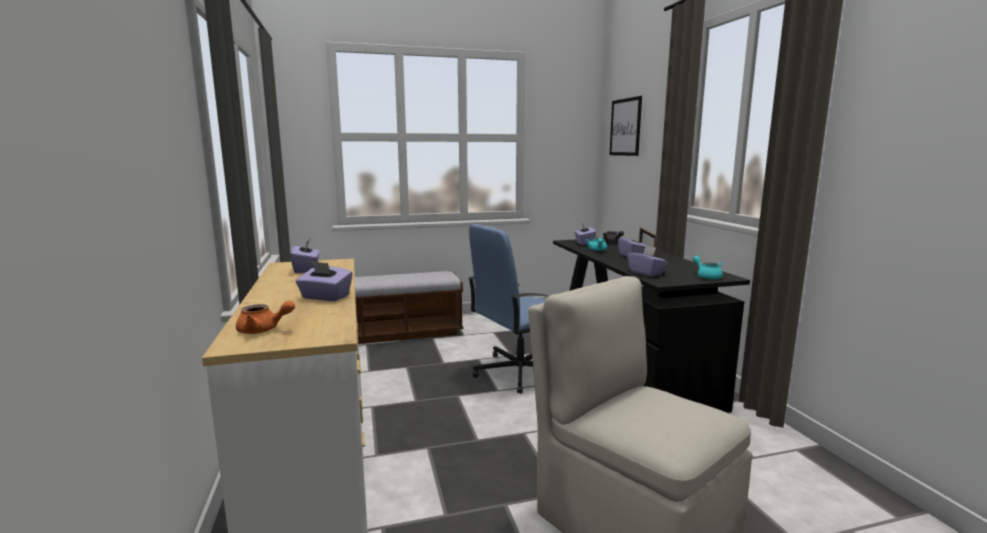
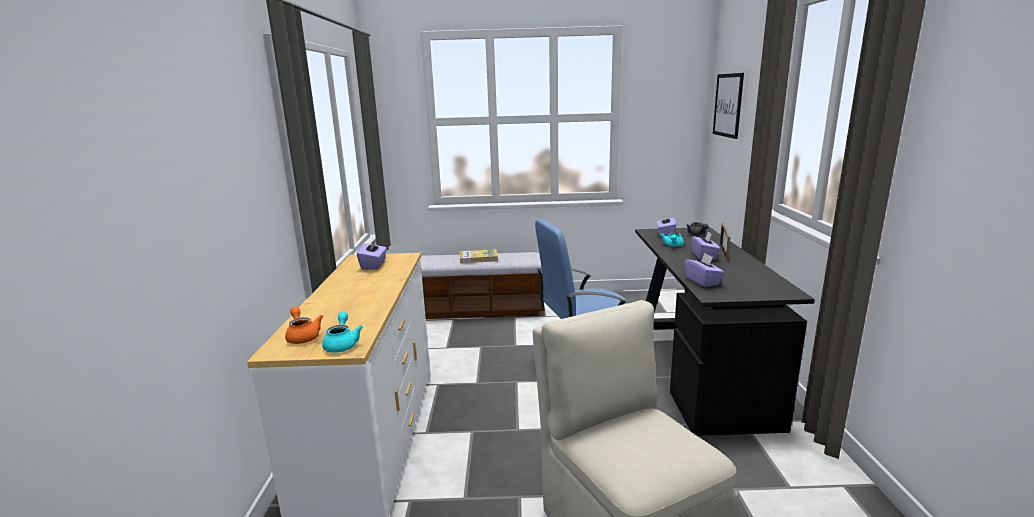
camera: 15 degrees right, 5 degrees up
(263, 330) = (303, 336): orange teapot -> orange teapot turned 135 degrees counterclockwise
(325, 297) = (369, 301): purple tissue box -> none
(392, 278) = (478, 258): none -> book
(707, 276) = (767, 291): turquoise teapot -> turquoise teapot (342, 344)

